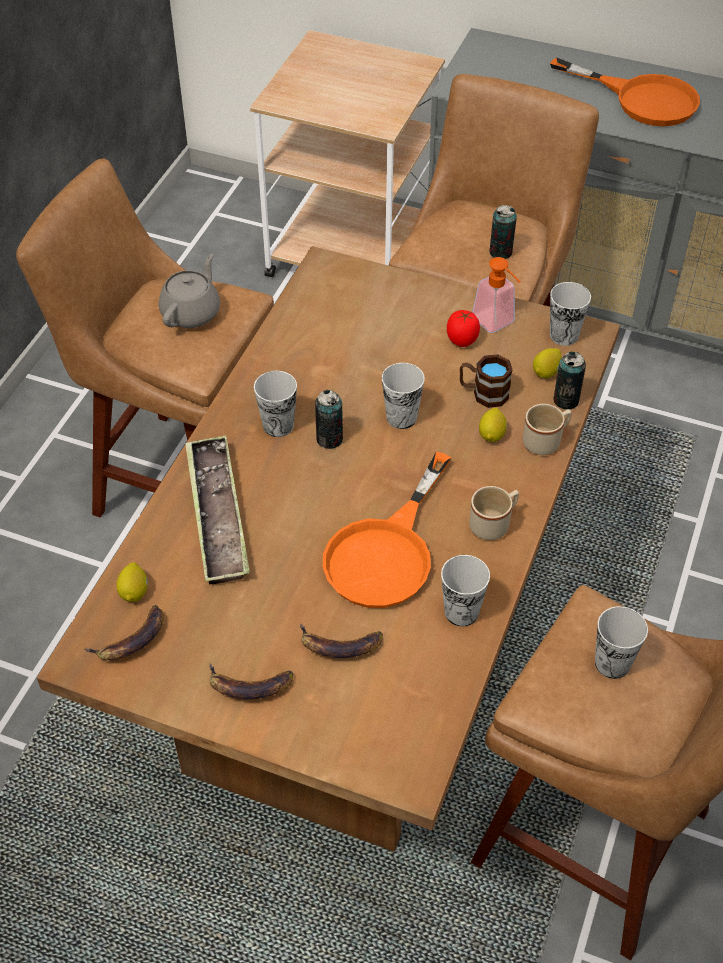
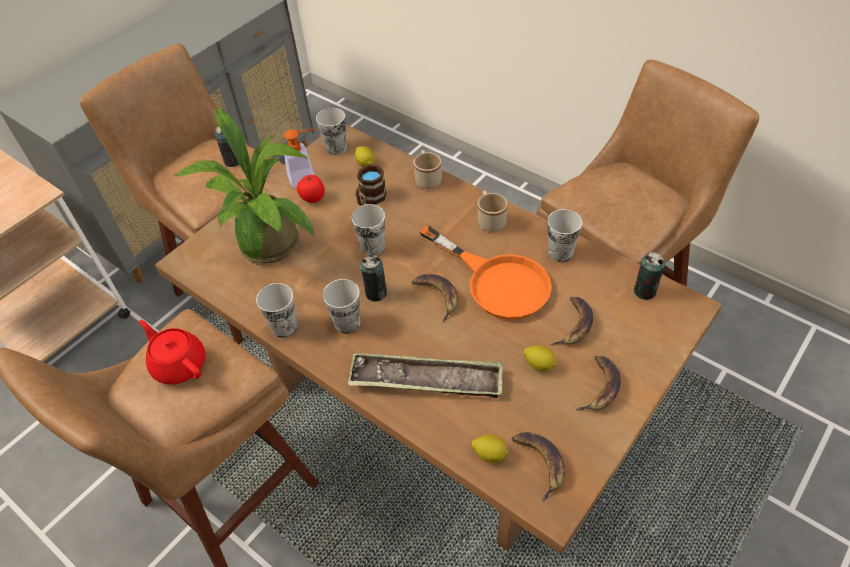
camera: 70 degrees left, 0 degrees up
(192, 312) = (179, 364): grey teapot -> red teapot
(342, 497) = (437, 296): none -> banana
(363, 329) = (270, 250): none -> potted plant
(492, 434) = (410, 203): lemon -> lemon (539, 364)
(566, 400) = (395, 161): can -> can (644, 291)
(612, 663) = (612, 194): cup -> cup (284, 327)
(642, 99) = (151, 44): orange frying pan -> none

